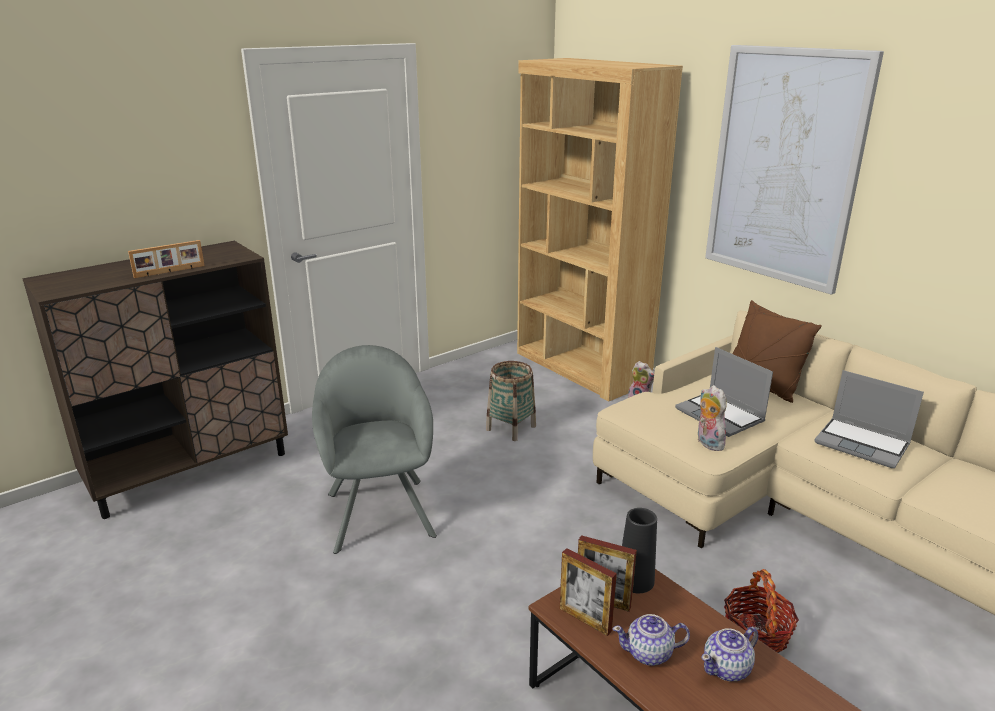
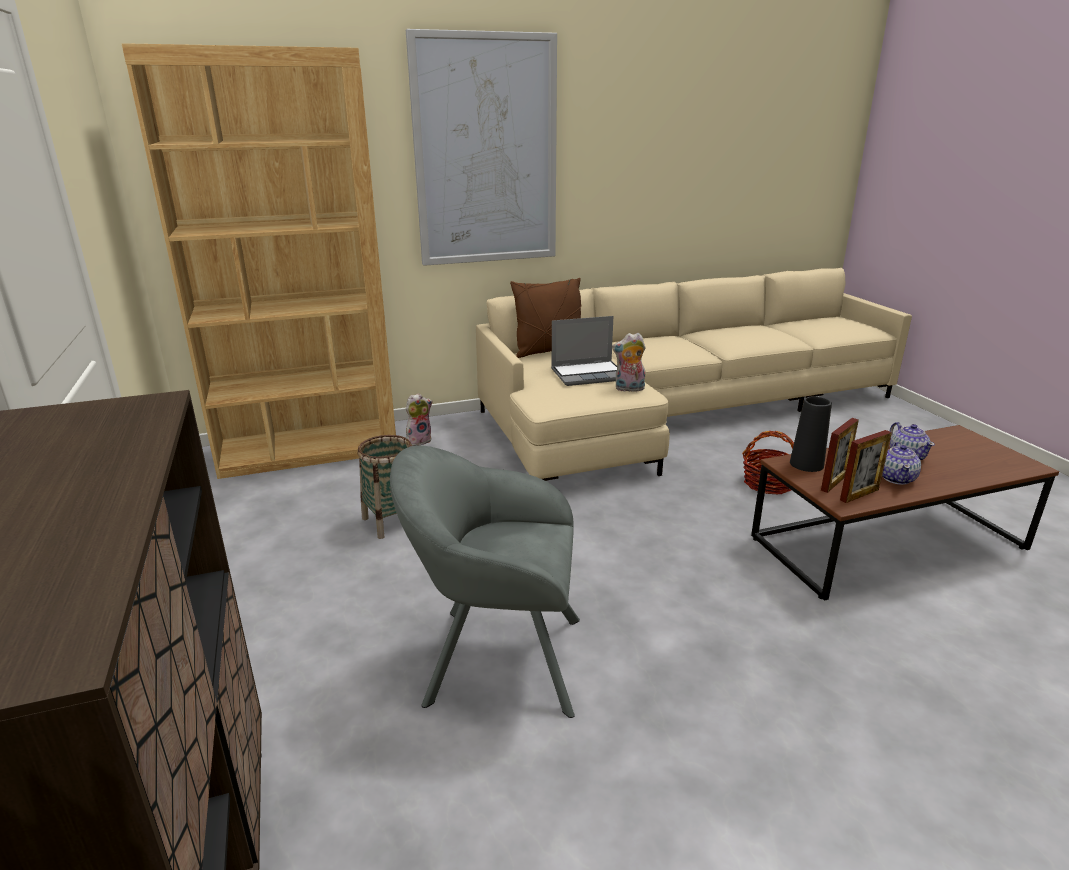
camera: 70 degrees left, 0 degrees up
(170, 272) = (129, 475): picture frame -> none
(863, 444) = (664, 346): laptop -> none

